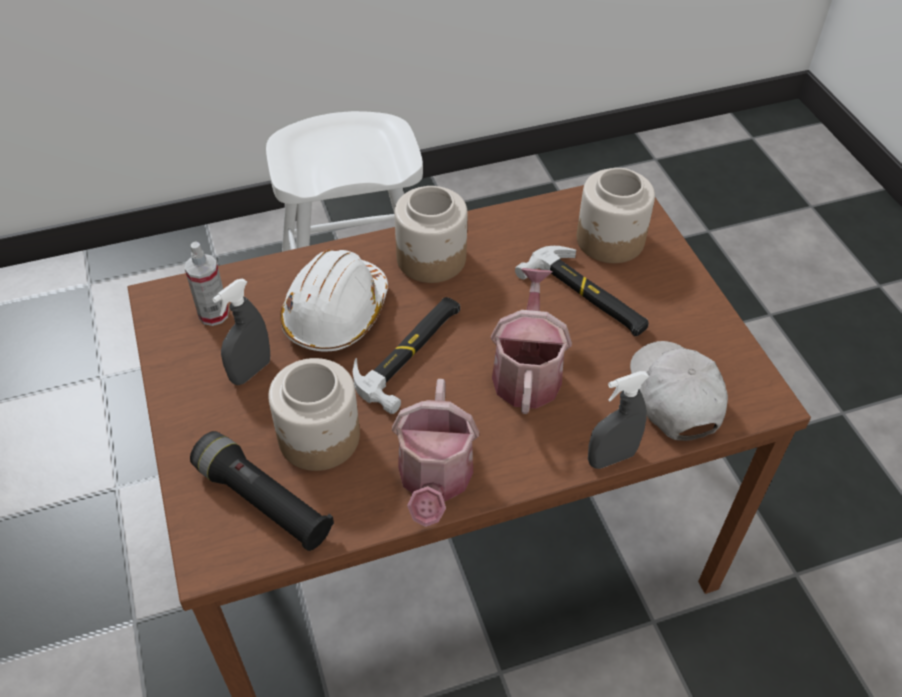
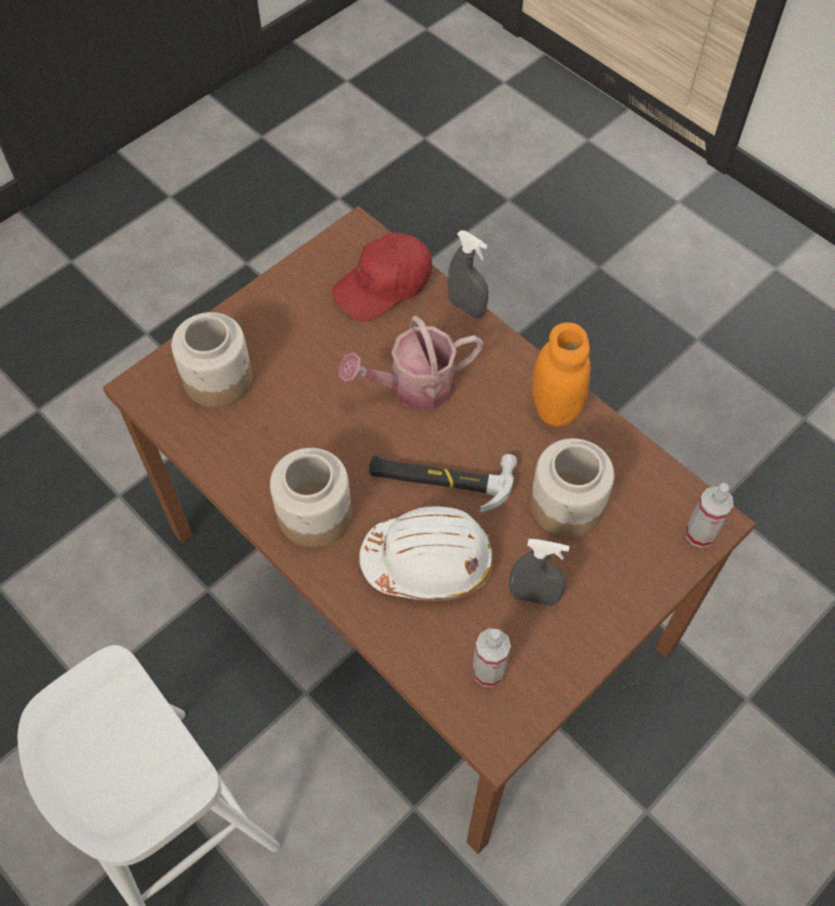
camera: 115 degrees left, 10 degrees up
(208, 538) = (700, 533): none -> spray bottle
(263, 501) = (647, 513): black flashlight -> none
(434, 481) = (555, 407): watering can -> orange jar
(586, 297) = (304, 374): hammer -> none
(675, 396) = (384, 285): white cap -> red cap

